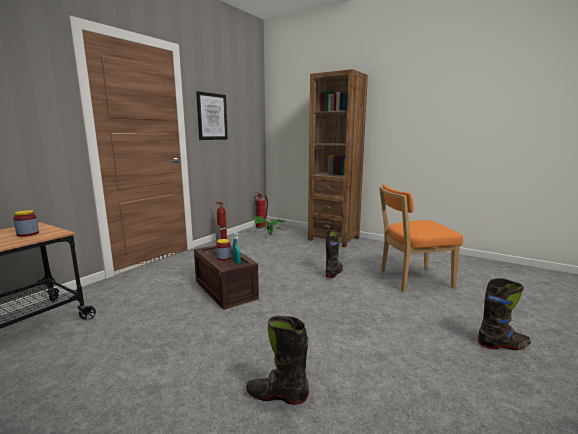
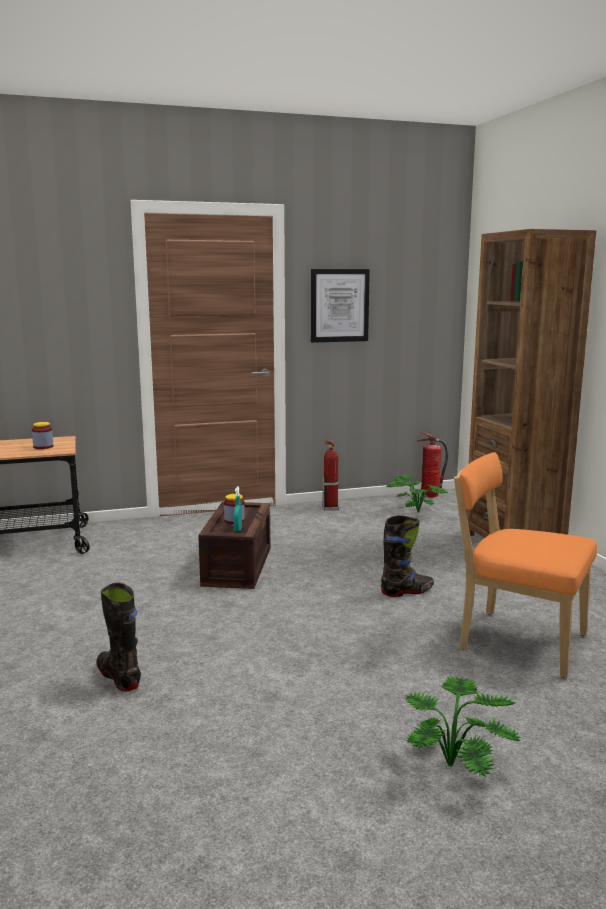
camera: 40 degrees right, 0 degrees up
(503, 345) = (457, 765): black boot -> potted plant

